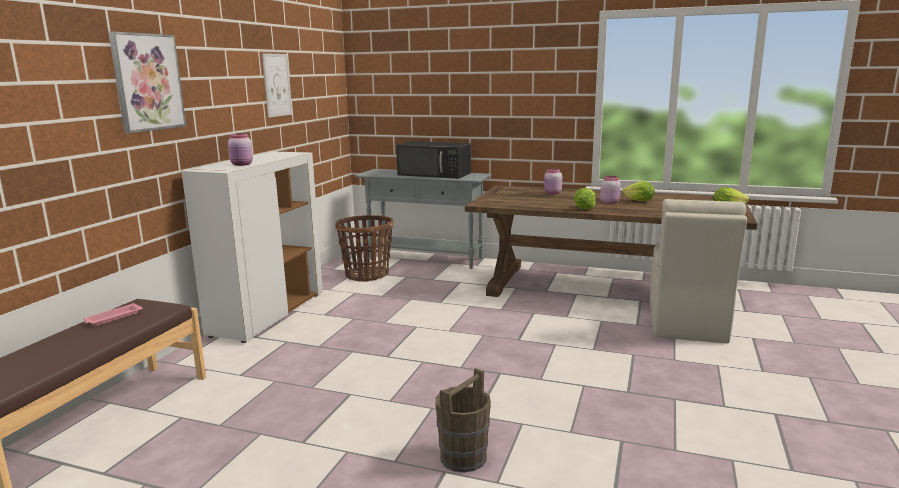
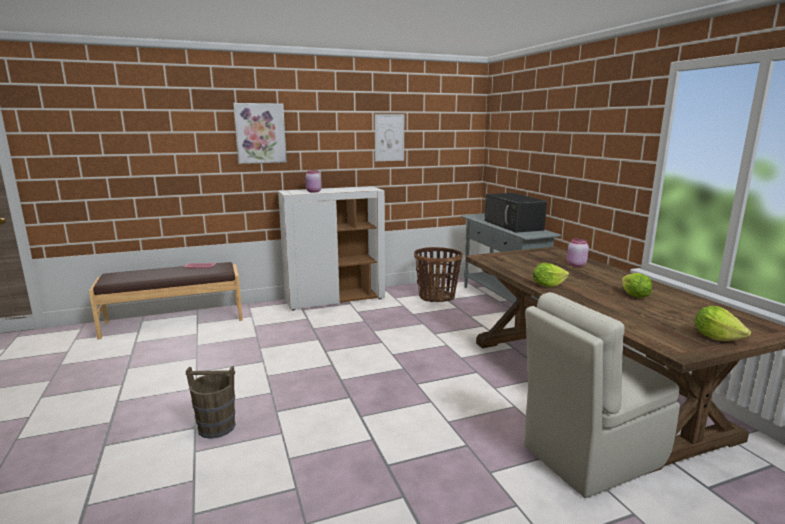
camera: 50 degrees right, 0 degrees up
(609, 202) = (596, 288): pink jar -> none

